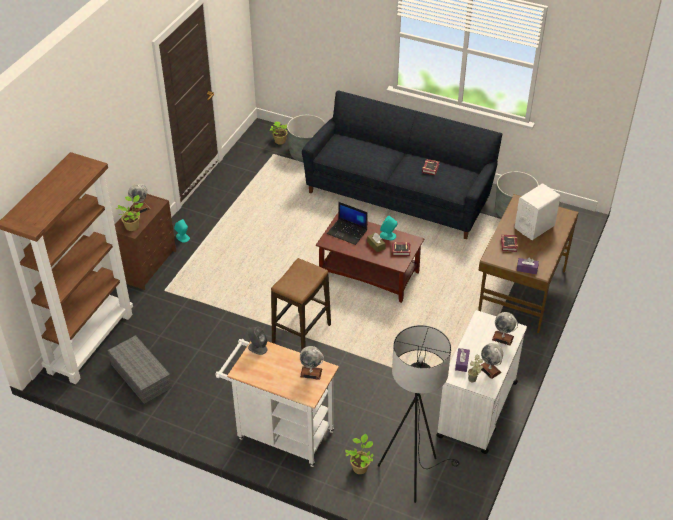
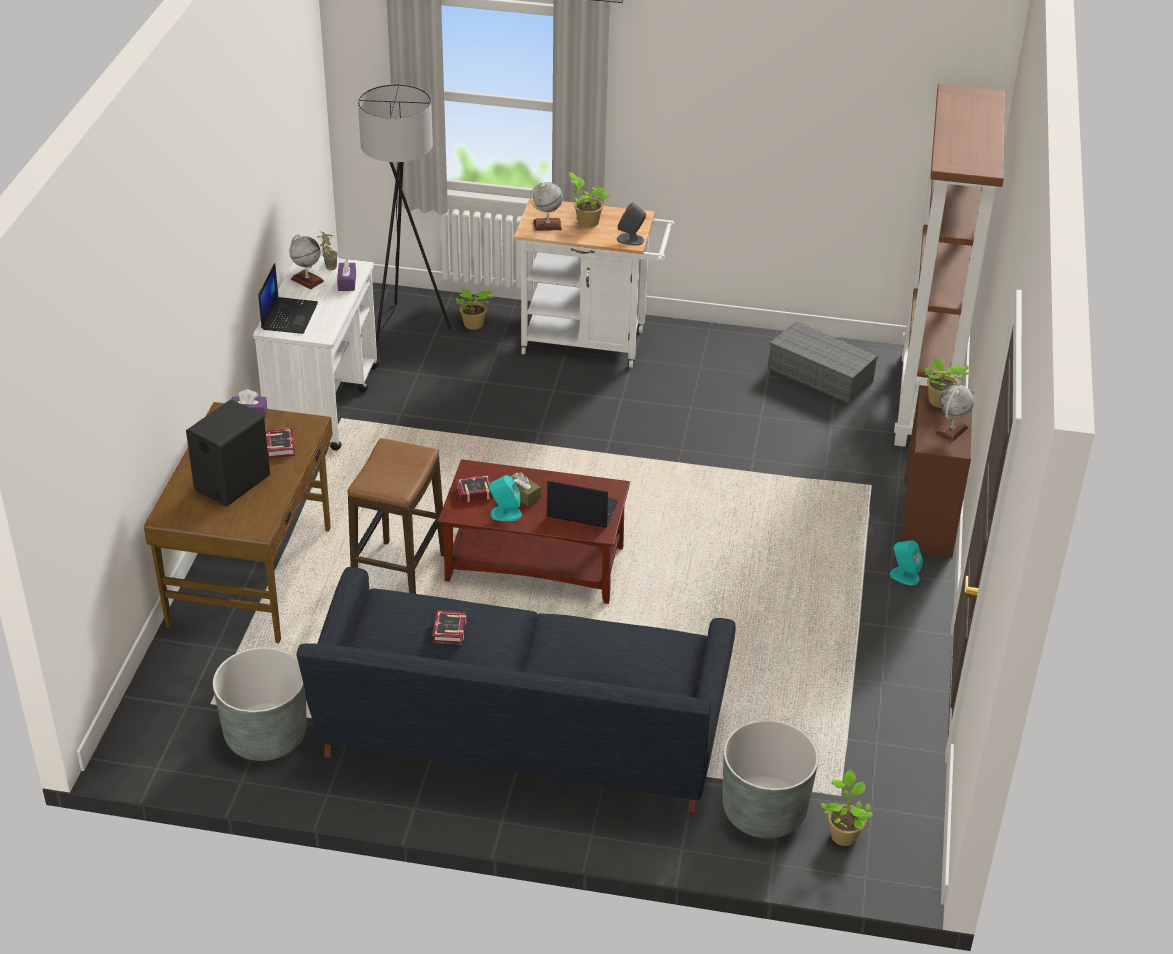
camera: 165 degrees right, 5 degrees down
(281, 371) = (586, 222): none -> potted plant
(301, 334) = (614, 457): stool -> stool (400, 577)
(503, 338) = (289, 316): globe -> laptop
(534, 227) = (232, 483): white speaker -> black speaker

